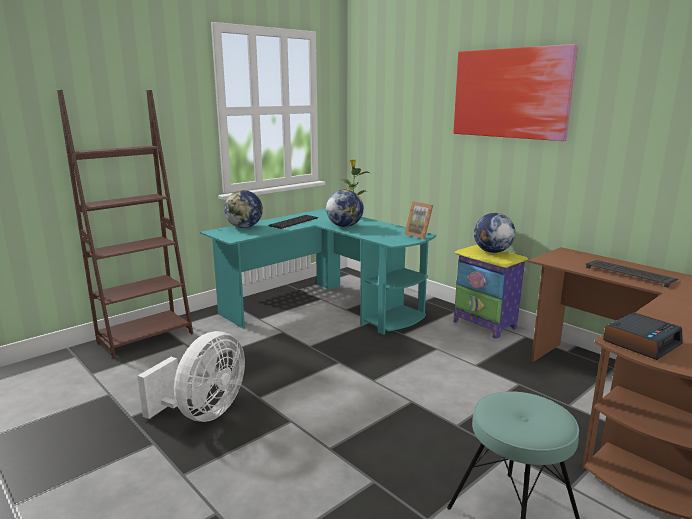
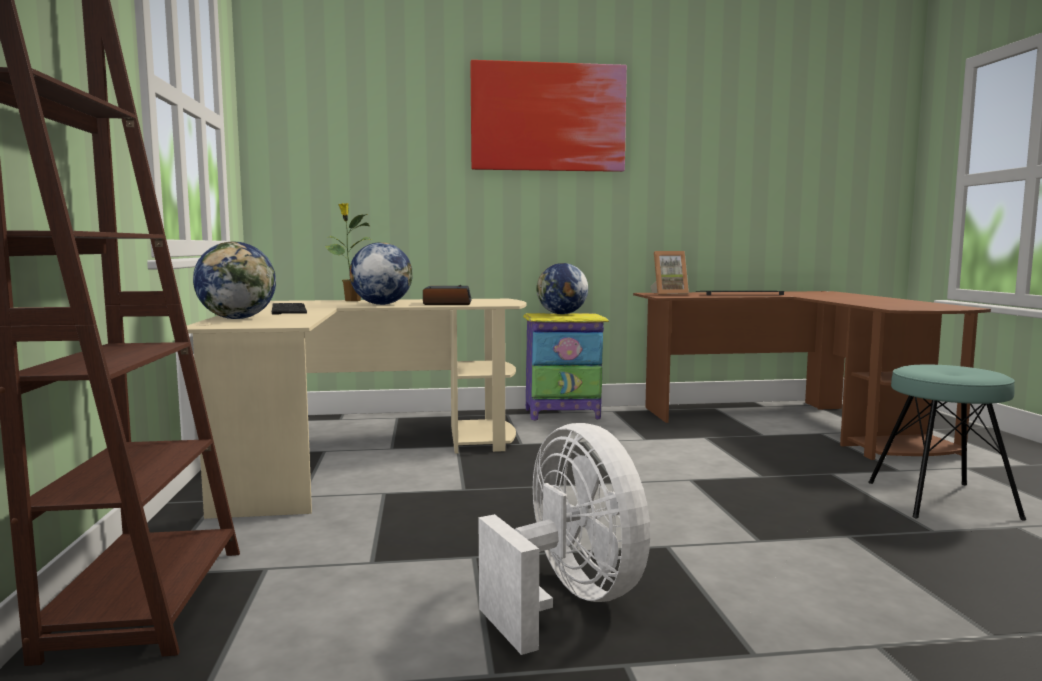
camera: 55 degrees left, 10 degrees down
(324, 307) = (356, 455): turquoise desk -> beige desk
(419, 235) = (499, 299): picture frame -> picture frame (668, 293)
(641, 342) = (903, 307): alarm clock -> alarm clock (447, 303)

